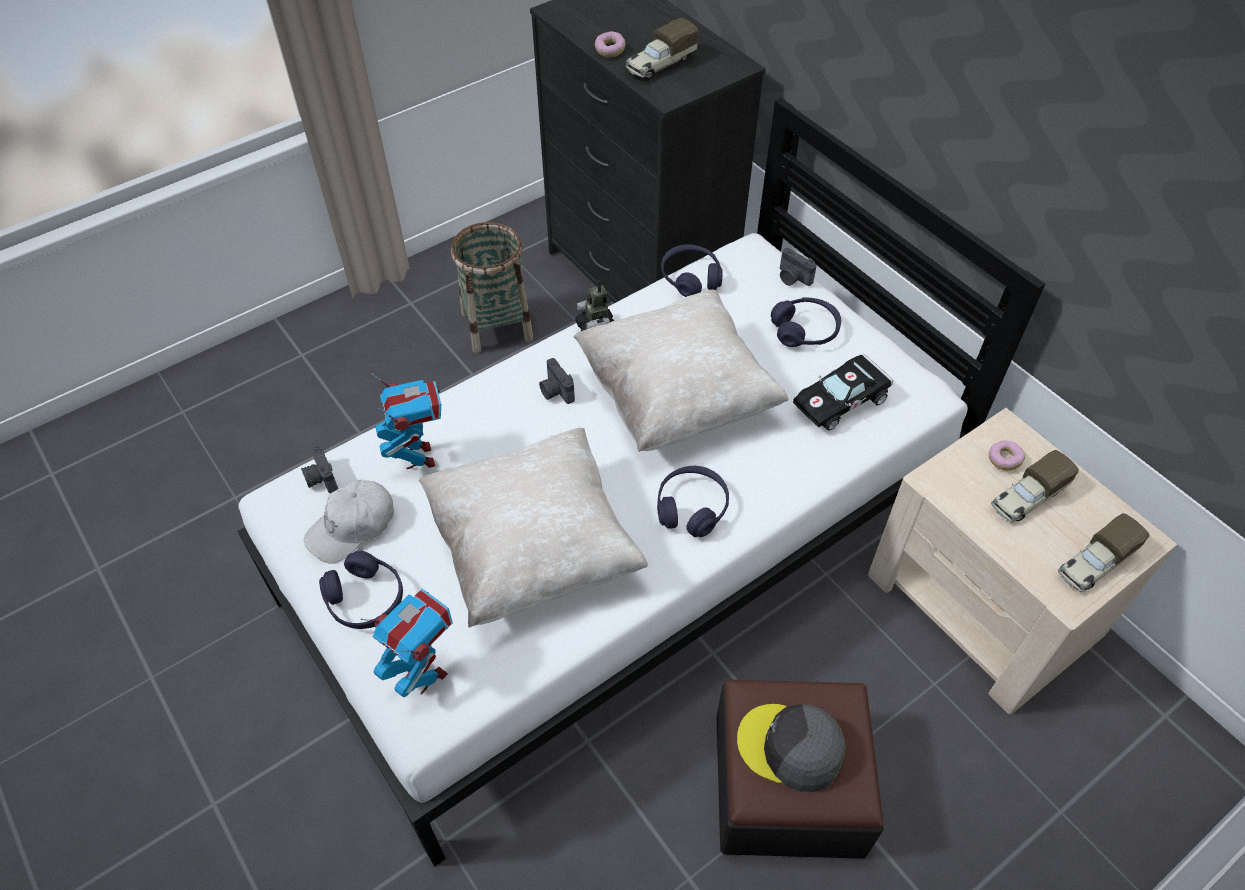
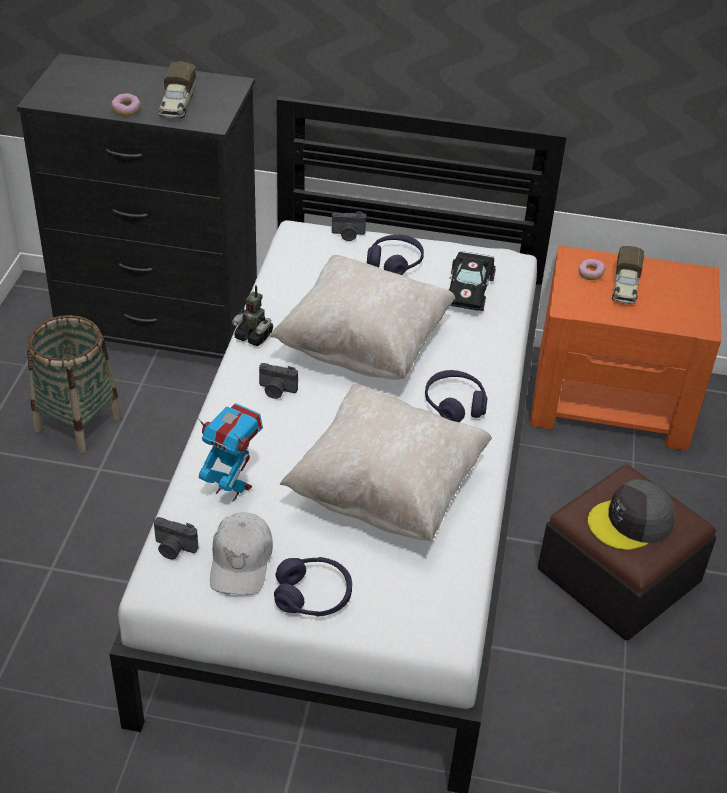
camera: 45 degrees left, 10 degrees down
(424, 674) = (412, 608): toy robot -> none
(690, 278) = (279, 269): purple headphones -> none
(984, 605) = (612, 400): beige nightstand -> orange nightstand
(1094, 564) = (694, 301): toy truck -> none

